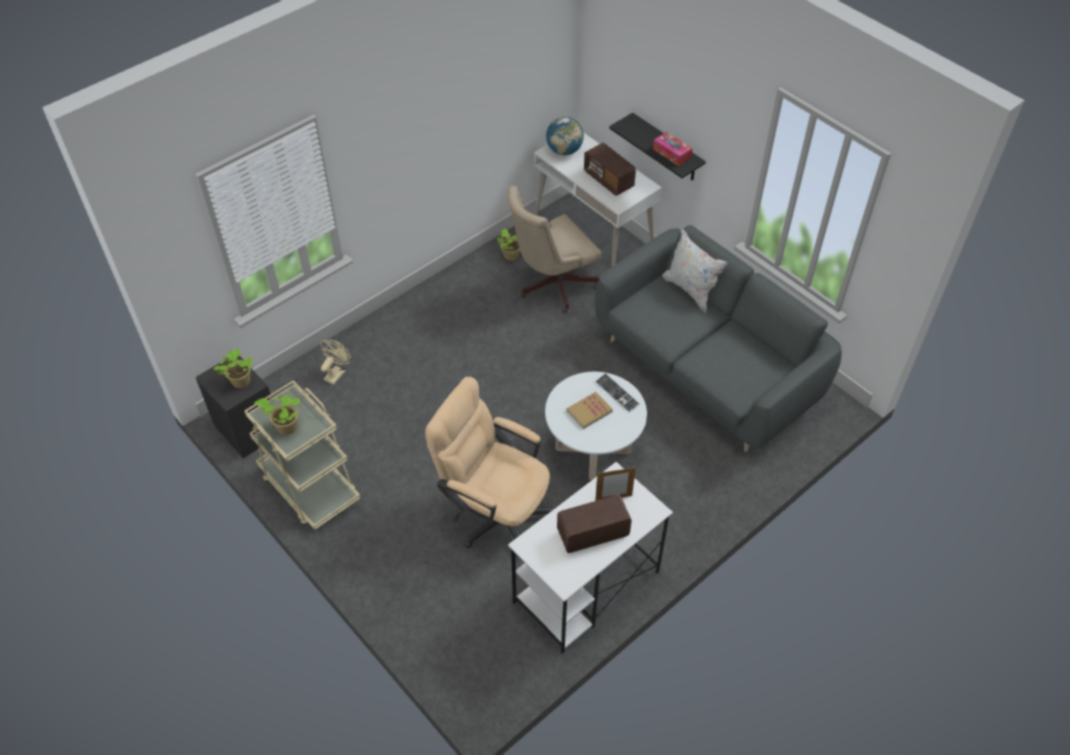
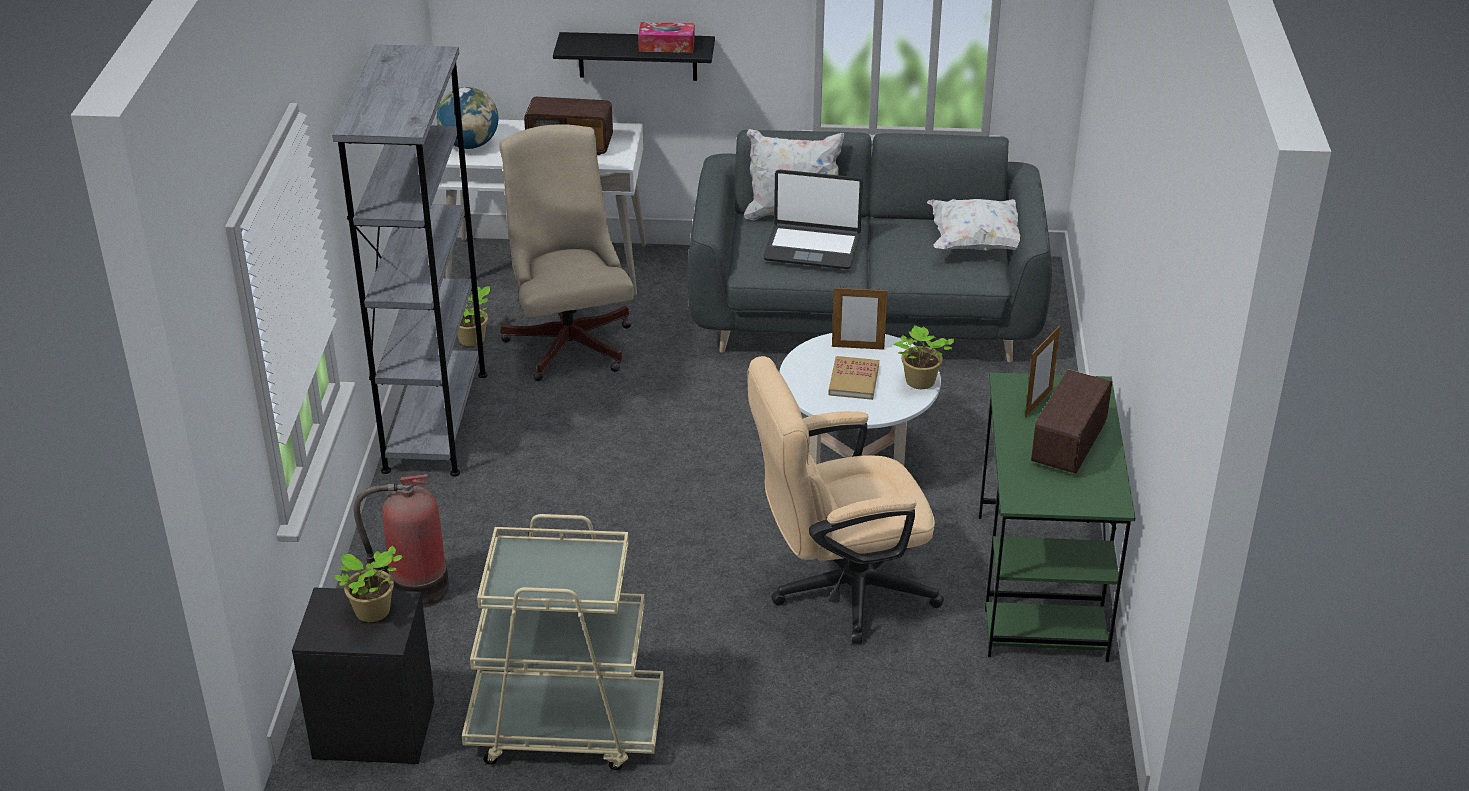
camera: 45 degrees left, 15 degrees down
(285, 427) = (557, 583): potted plant -> potted plant (919, 382)
(336, 373) = (414, 589): beige fan -> fire extinguisher
(444, 291) = (436, 421): none -> grey bookcase
(552, 285) = (569, 339): beige office chair -> beige office chair turned 150 degrees clockwise
(585, 588) = (1041, 586): white desk -> green desk
(617, 393) = (857, 347): keyboard -> picture frame
(671, 317) = (812, 247): none -> laptop
(762, 374) = (977, 243): none -> white pillow

